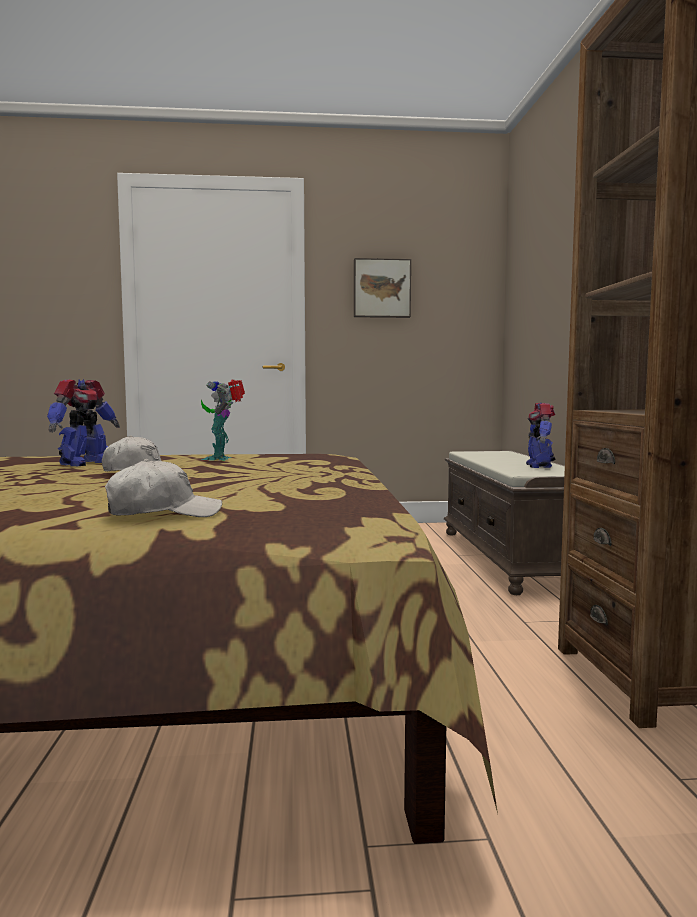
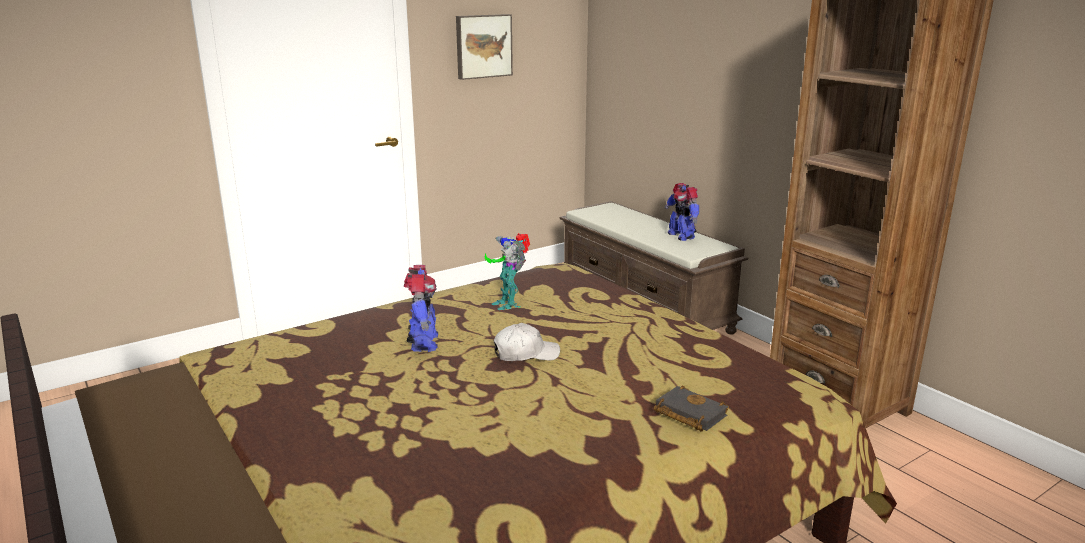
camera: 30 degrees left, 15 degrees up
(163, 513) = (687, 414): white cap -> black book

